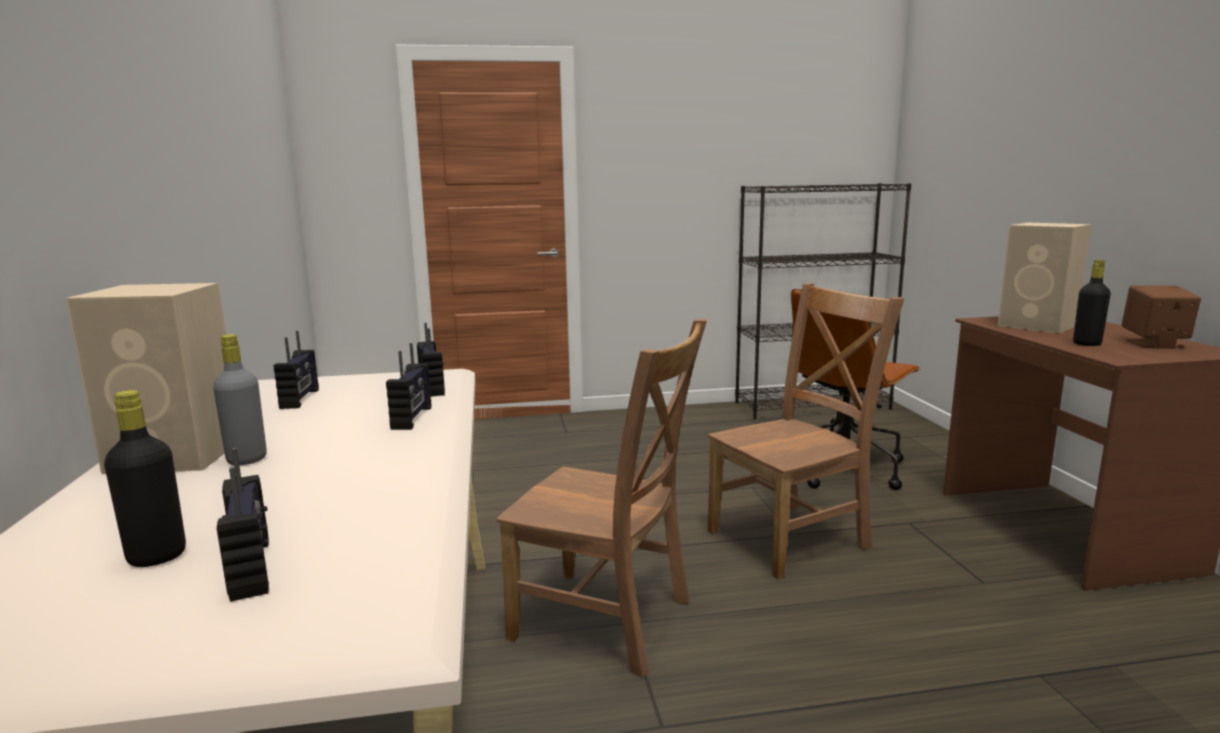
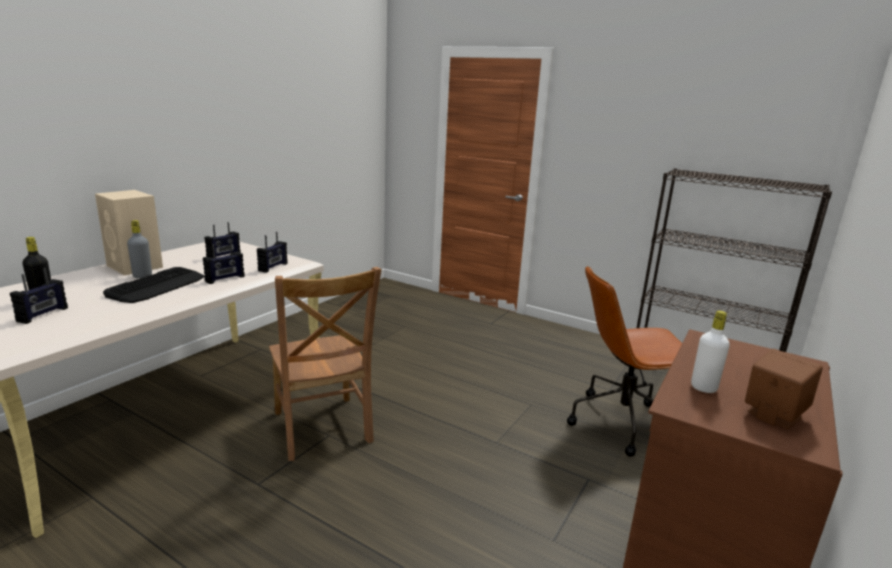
camera: 40 degrees right, 5 degrees up
(329, 459) = (157, 286): none -> keyboard
(793, 537) = (491, 444): brown chair -> none
(1038, 326) = (733, 360): beige speaker -> none
(1087, 344) = (703, 388): black bottle -> white bottle

